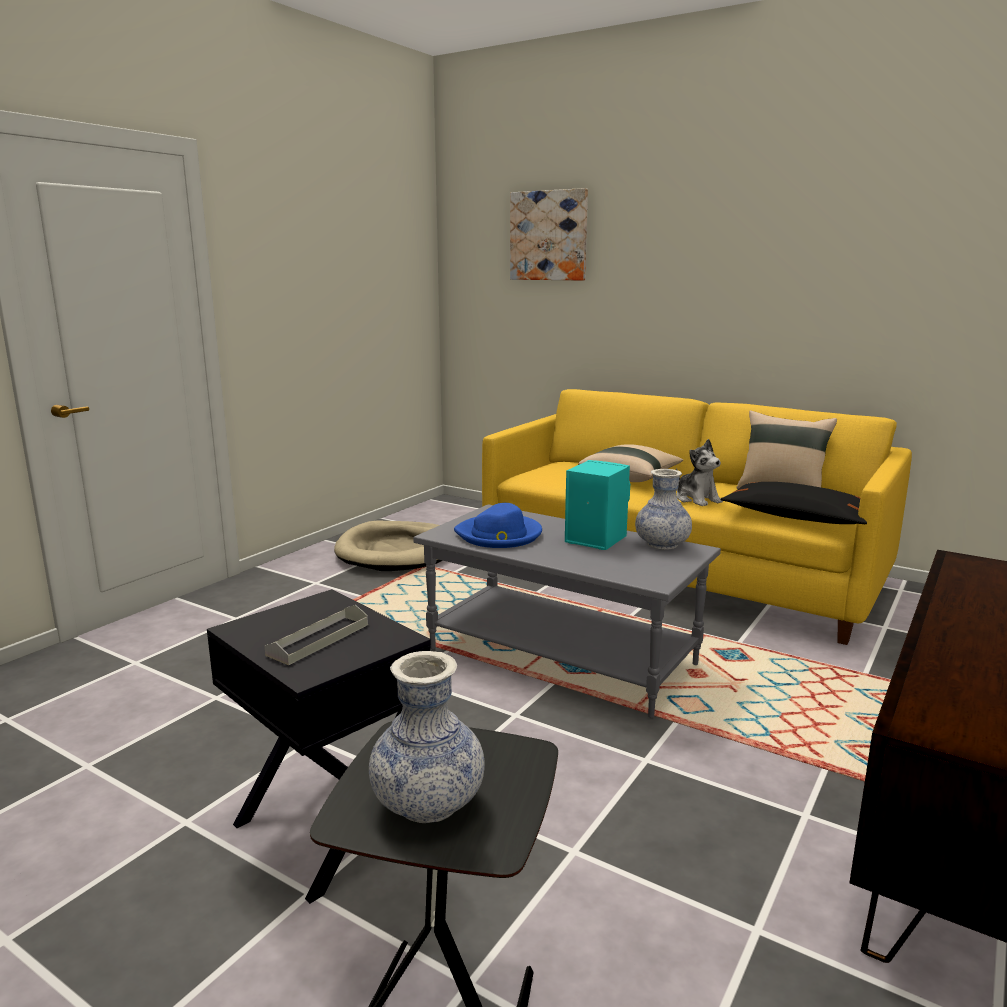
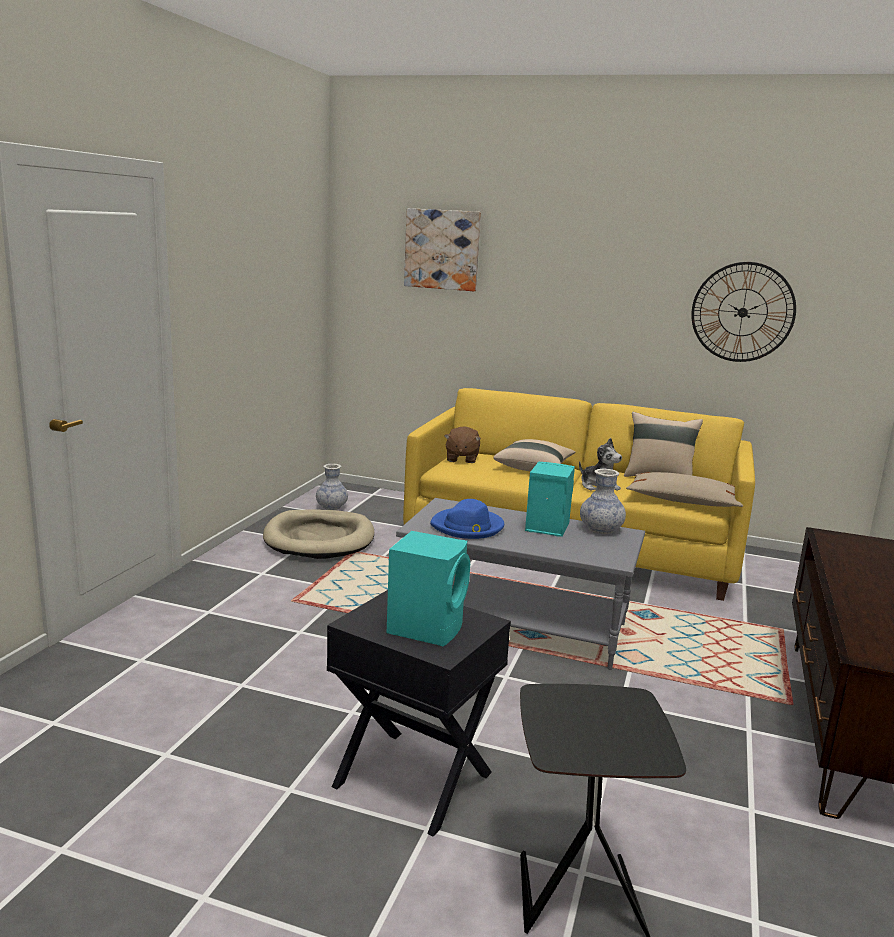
camera: 15 degrees left, 0 degrees up
(318, 639) = (427, 627): grey tray -> turquoise speaker
(428, 803) = (597, 737): vase -> vase (331, 507)
(552, 467) = (461, 459): none -> brown plush toy
(798, 518) = (684, 501): black pillow -> beige pillow
(899, 285) = (742, 312): none -> wall clock

